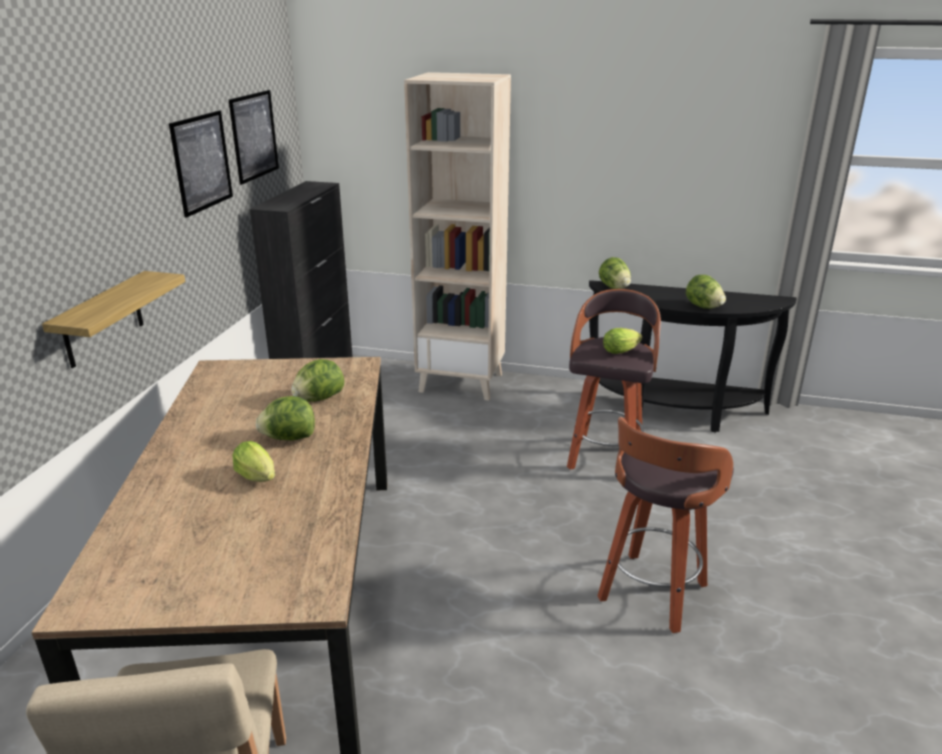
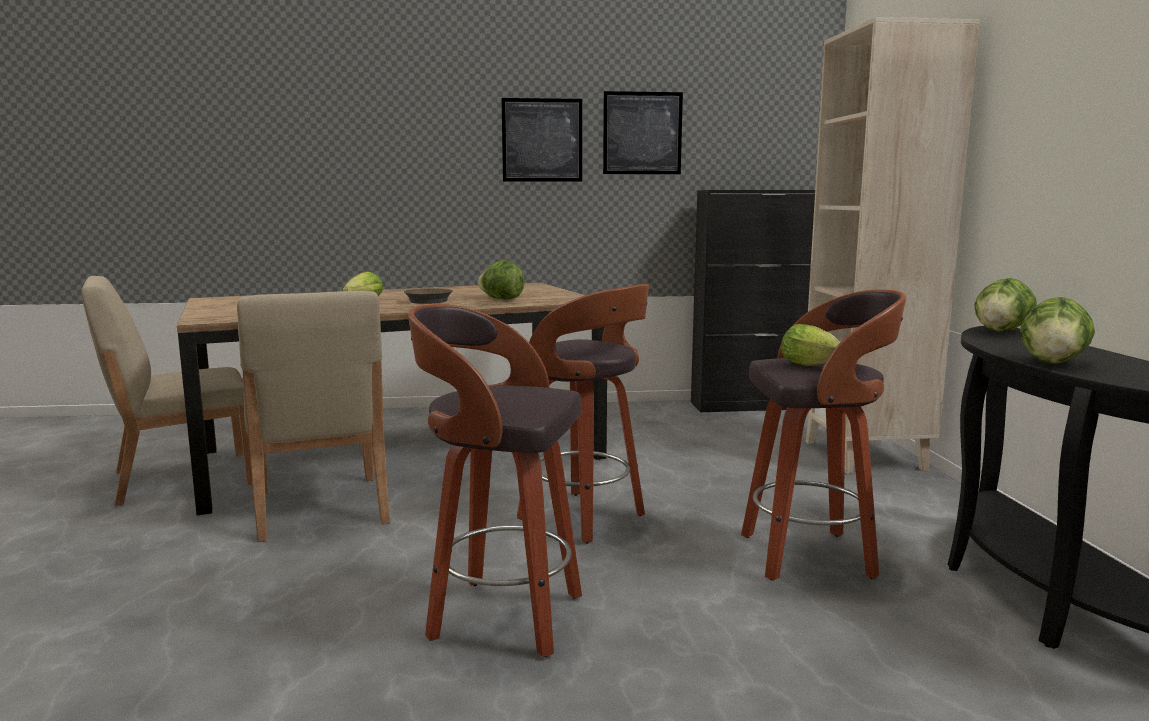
camera: 70 degrees right, 15 degrees down
(103, 320) = (479, 222): shelf -> none
(254, 136) = (738, 126): picture -> picture (542, 140)
(289, 438) = (428, 301): lettuce -> brown frying pan
(400, 680) = (320, 508): none -> beige chair
(507, 525) = (584, 518): none -> stool

